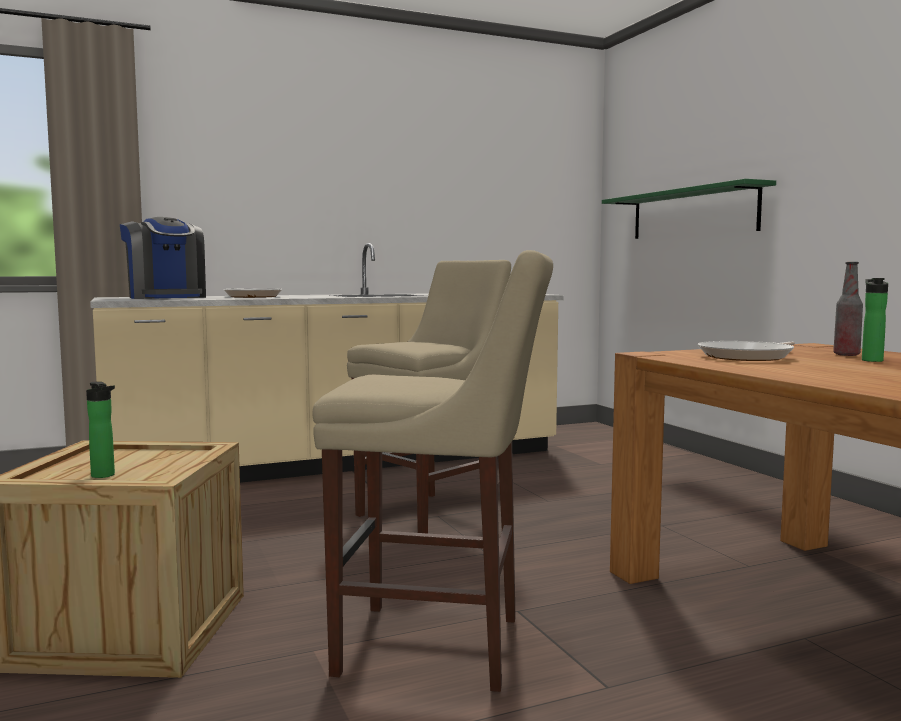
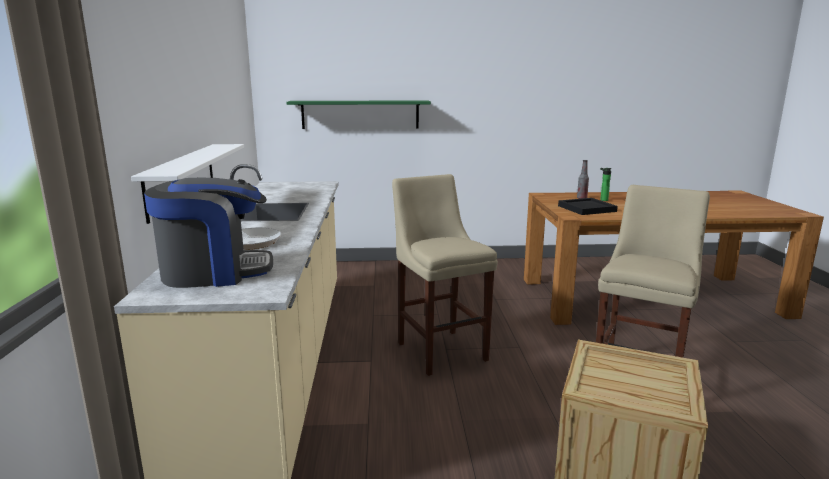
camera: 70 degrees left, 10 degrees up
(104, 476) = (665, 384): bottle -> none
(326, 253) = (182, 178): none -> white shelf
(748, 356) = (587, 208): frying pan -> black tray

